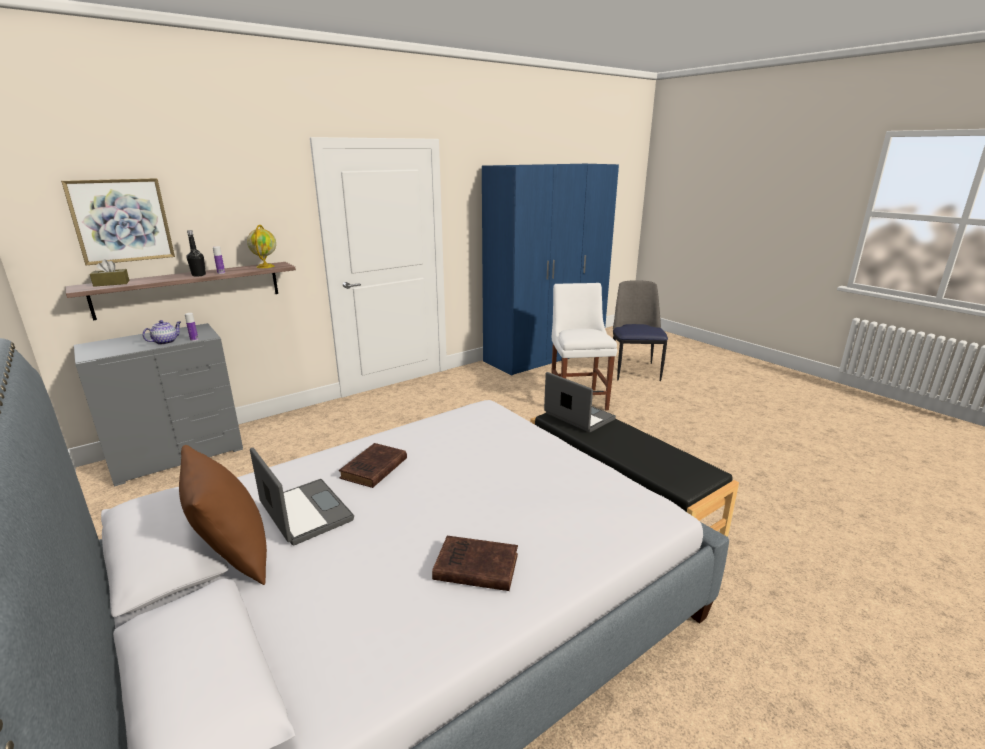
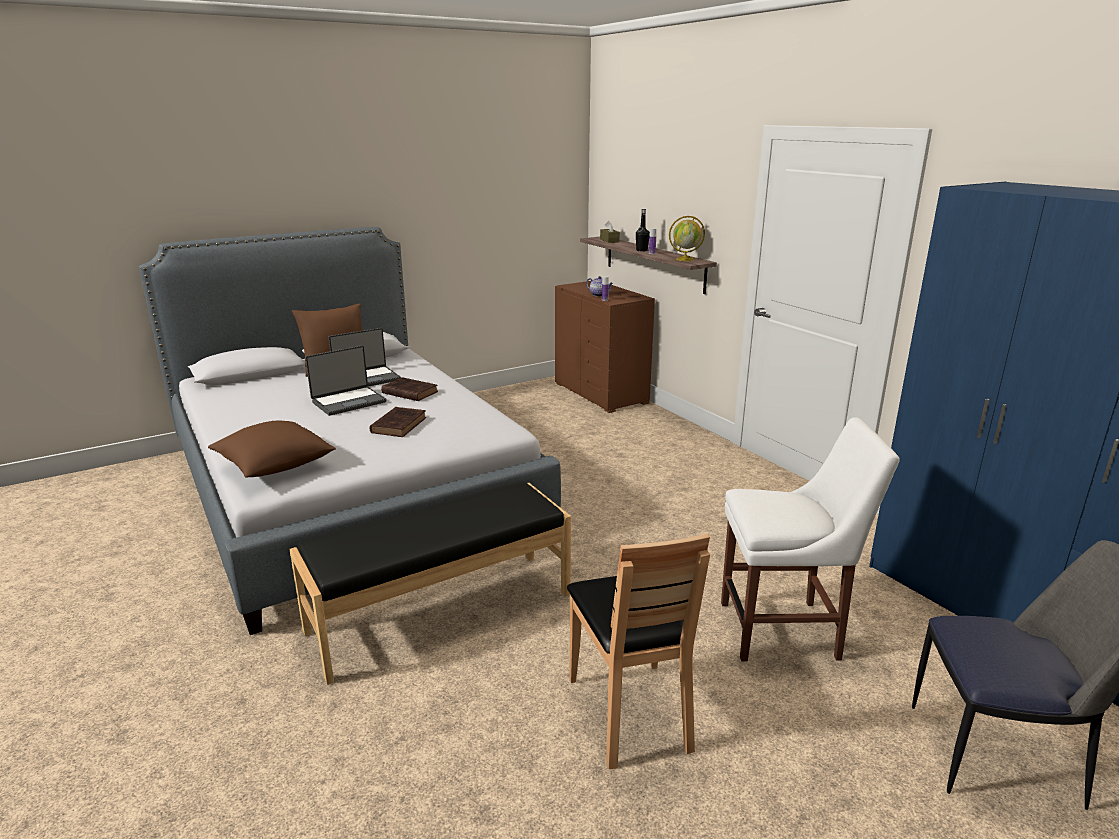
camera: 95 degrees right, 0 degrees up
(121, 221) = (633, 193): picture -> none
(177, 454) = (601, 393): grey dresser -> brown dresser
(474, 567) = (266, 420): brown book -> brown book (399, 425)
(578, 417) = (510, 503): laptop -> laptop (348, 402)
(610, 514) = (275, 466): none -> brown pillow
(665, 438) = (630, 711): none -> brown chair

